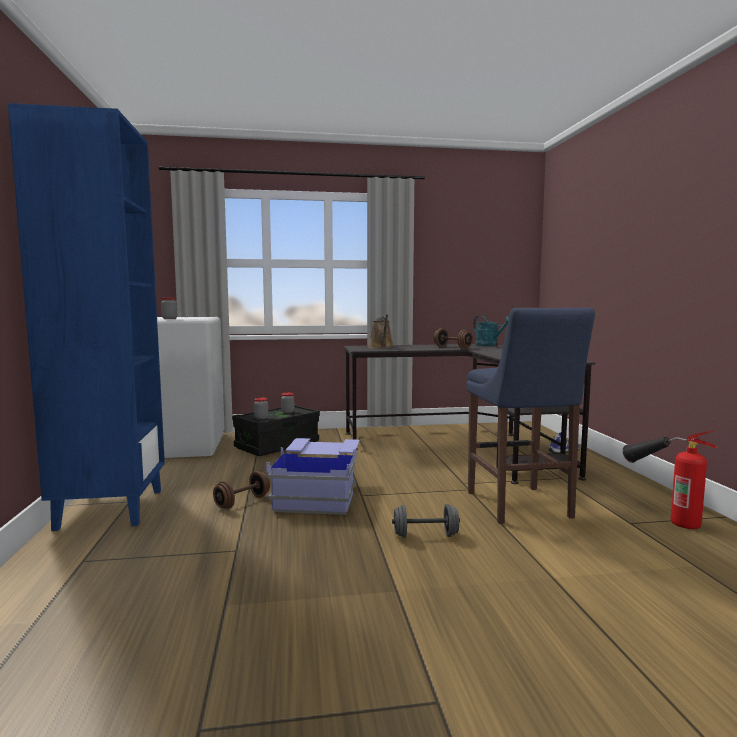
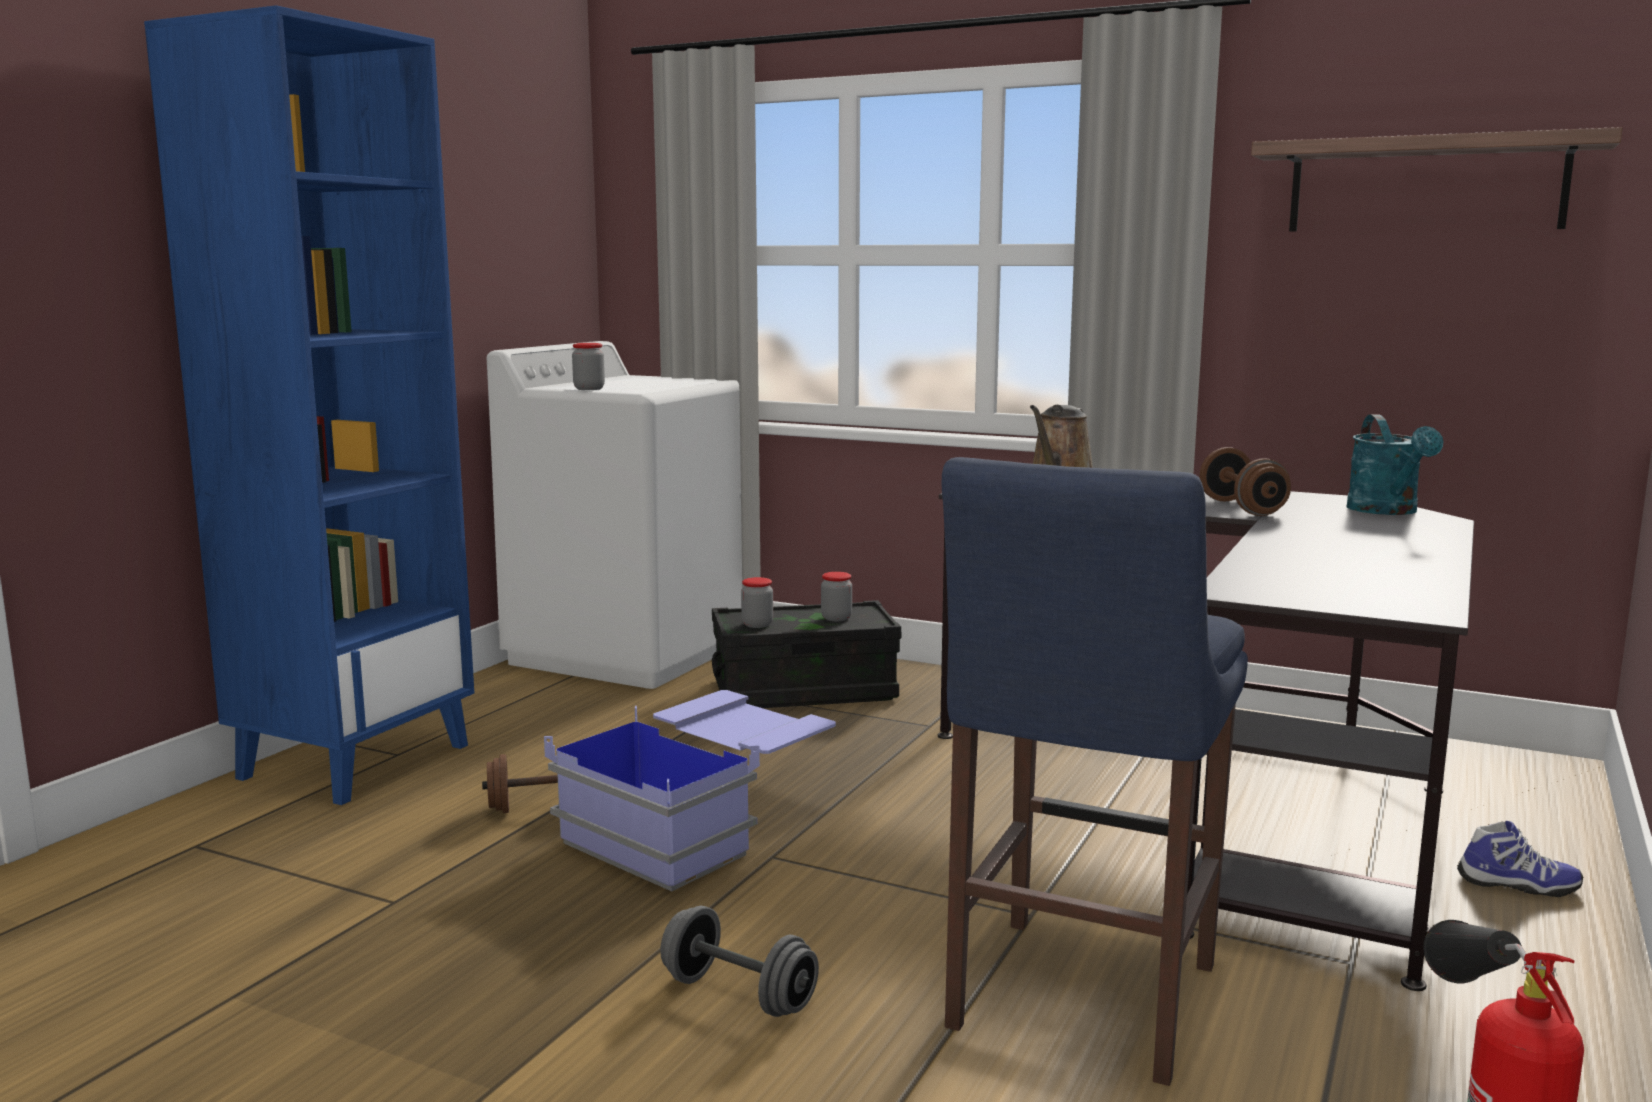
camera: 35 degrees right, 5 degrees up
(475, 243) = (1425, 186): none -> shelf

